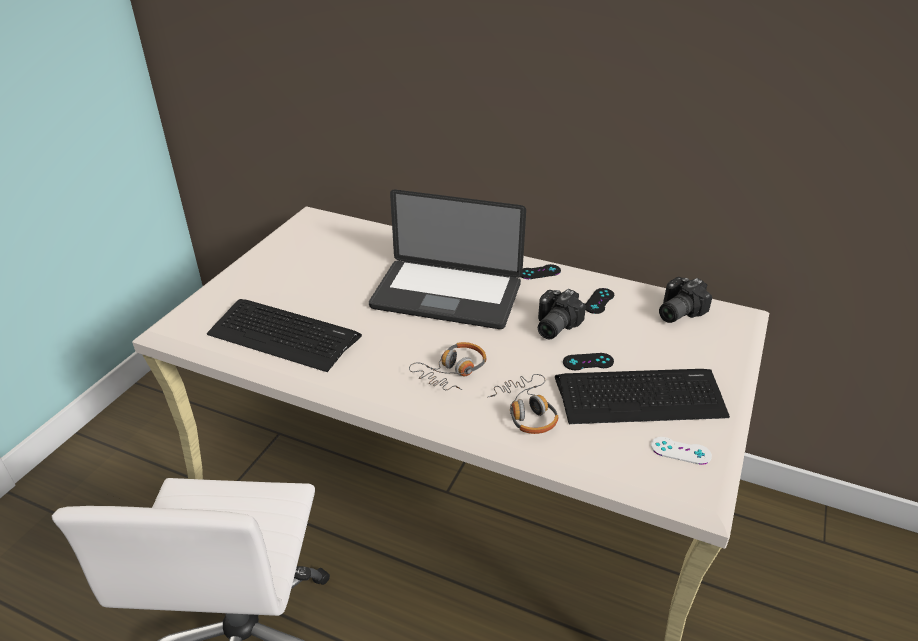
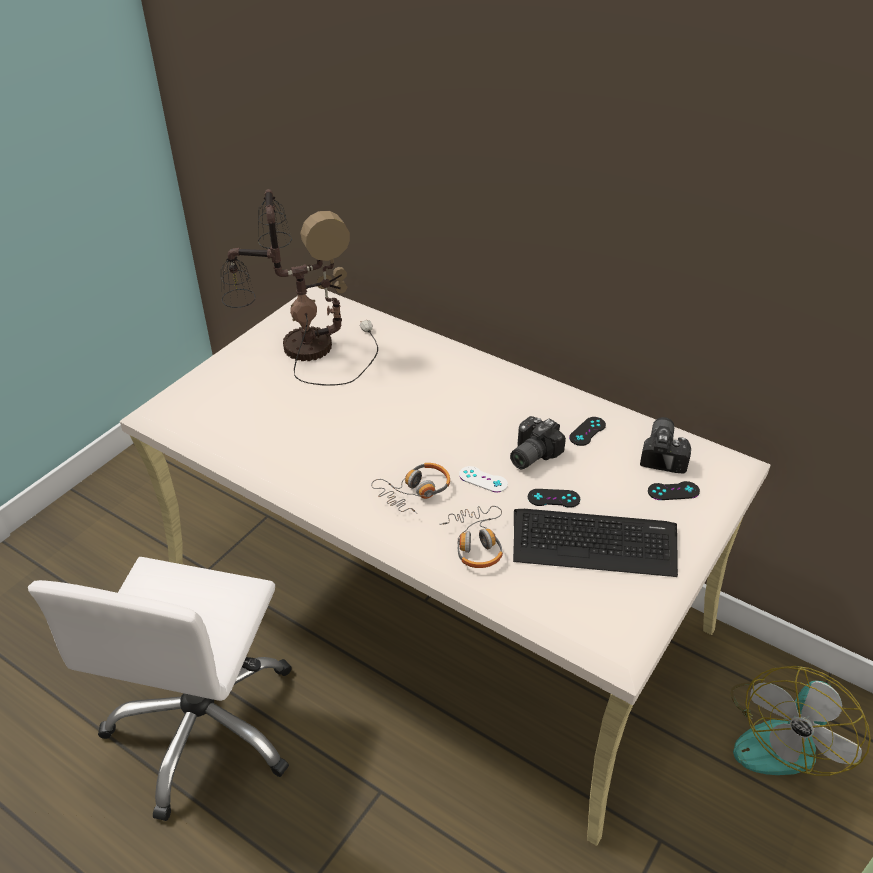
camera: 10 degrees right, 5 degrees up
(284, 335) = (261, 432): keyboard -> none
(310, 256) = (304, 346): none -> table lamp
(446, 296) = (431, 407): laptop -> none
(539, 272) = (535, 390): black game controller -> black game controller (673, 491)
(676, 312) = (665, 453): camera -> camera turned 135 degrees clockwise
(680, 451) = (615, 604): white game controller -> white game controller (483, 479)
(805, 569) = (783, 736): none -> fan

